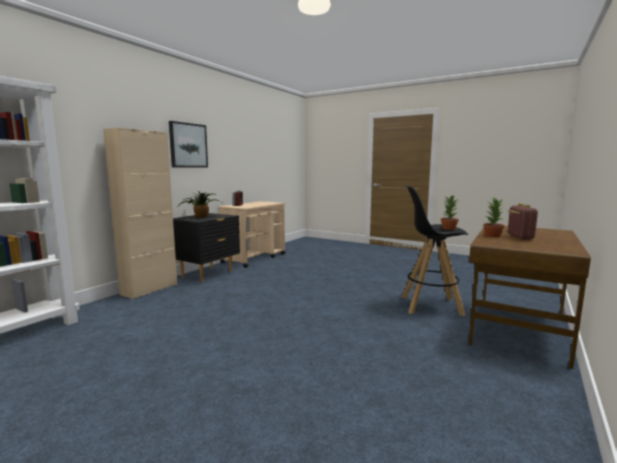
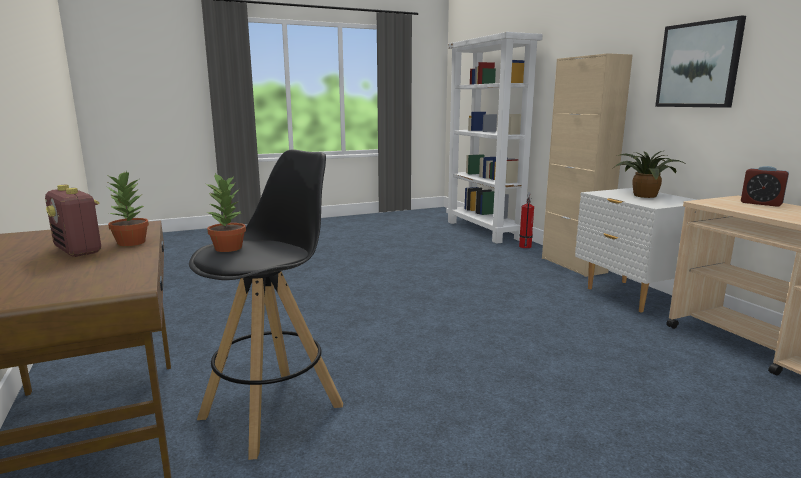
camera: 125 degrees right, 5 degrees up
(87, 310) = (525, 246): none -> fire extinguisher
(207, 274) = (631, 296): black nightstand -> white nightstand

